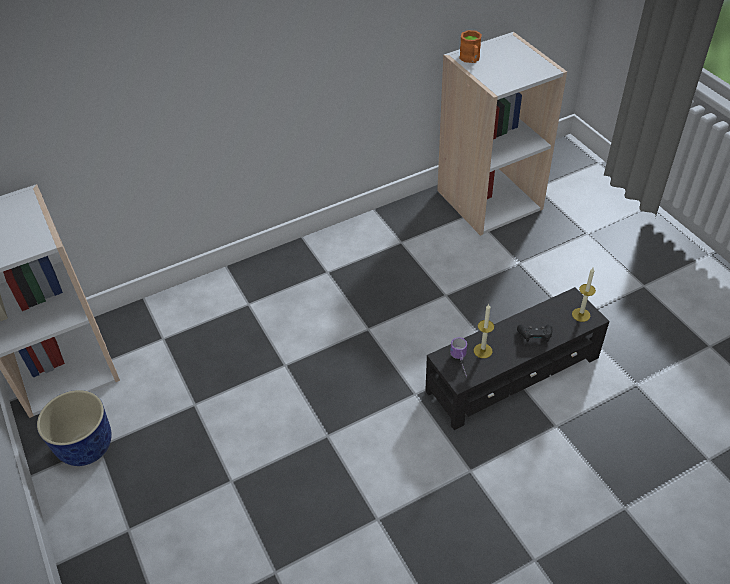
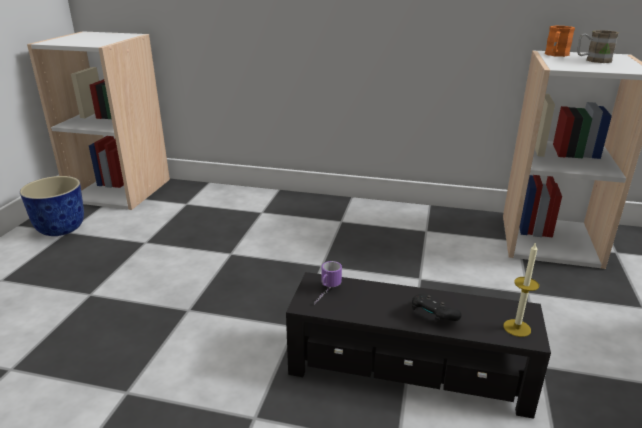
camera: 40 degrees right, 20 degrees down
(482, 351) = (360, 296): candle -> none
(504, 60) = (593, 60): none -> brown mug

